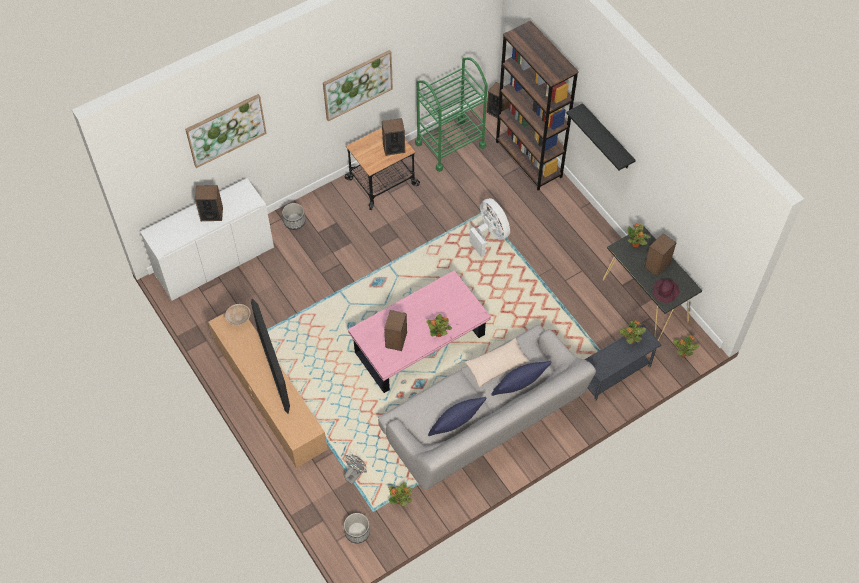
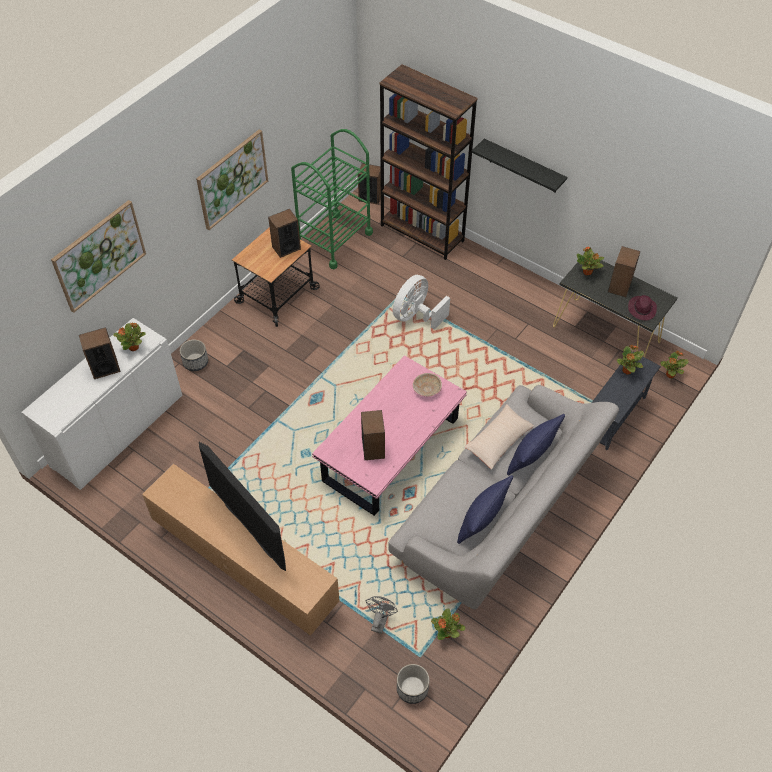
camera: 20 degrees left, 5 degrees down
(238, 318) = (178, 478): beige bowl -> beige bowl (426, 389)
(439, 333) = (418, 426): potted plant -> potted plant (134, 347)
(490, 235) = (416, 316): white fan -> white fan turned 90 degrees counterclockwise

